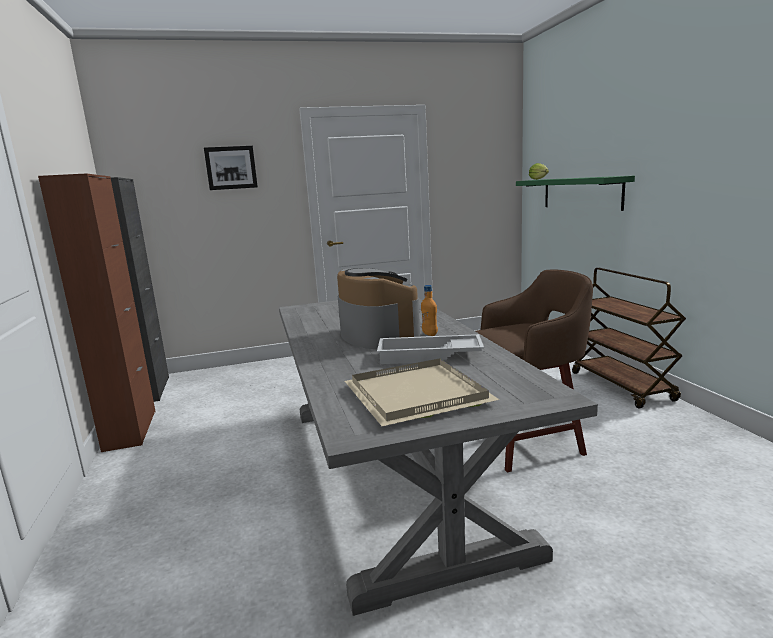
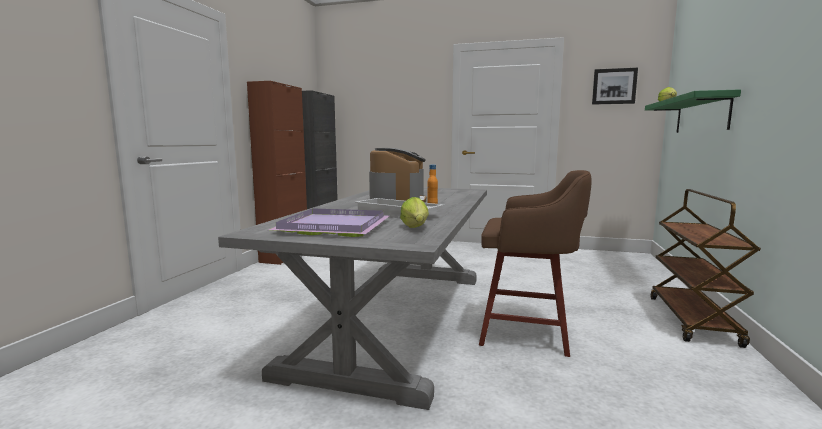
camera: 30 degrees right, 5 degrees down
(231, 168) = (398, 90): picture -> picture (614, 86)
(413, 394) = (333, 226): beige tray -> purple tray
(501, 374) = (415, 228): none -> lettuce

